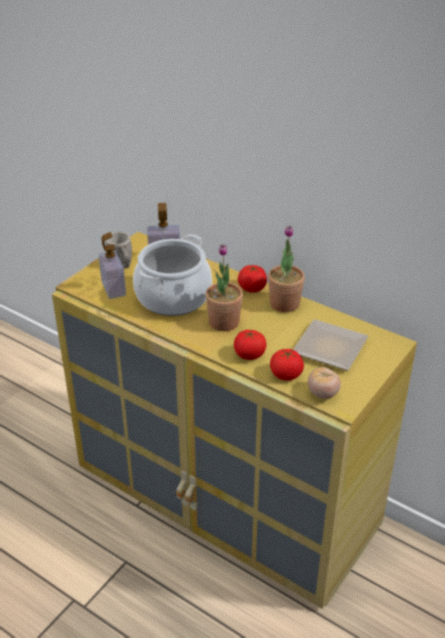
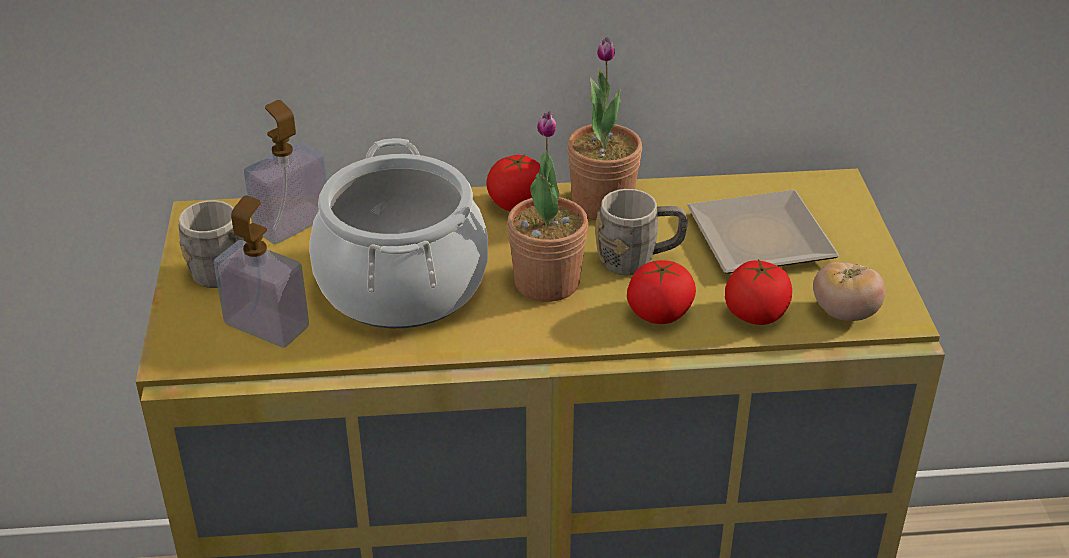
camera: 40 degrees left, 0 degrees up
(269, 332) = (639, 260): none -> grey mug

